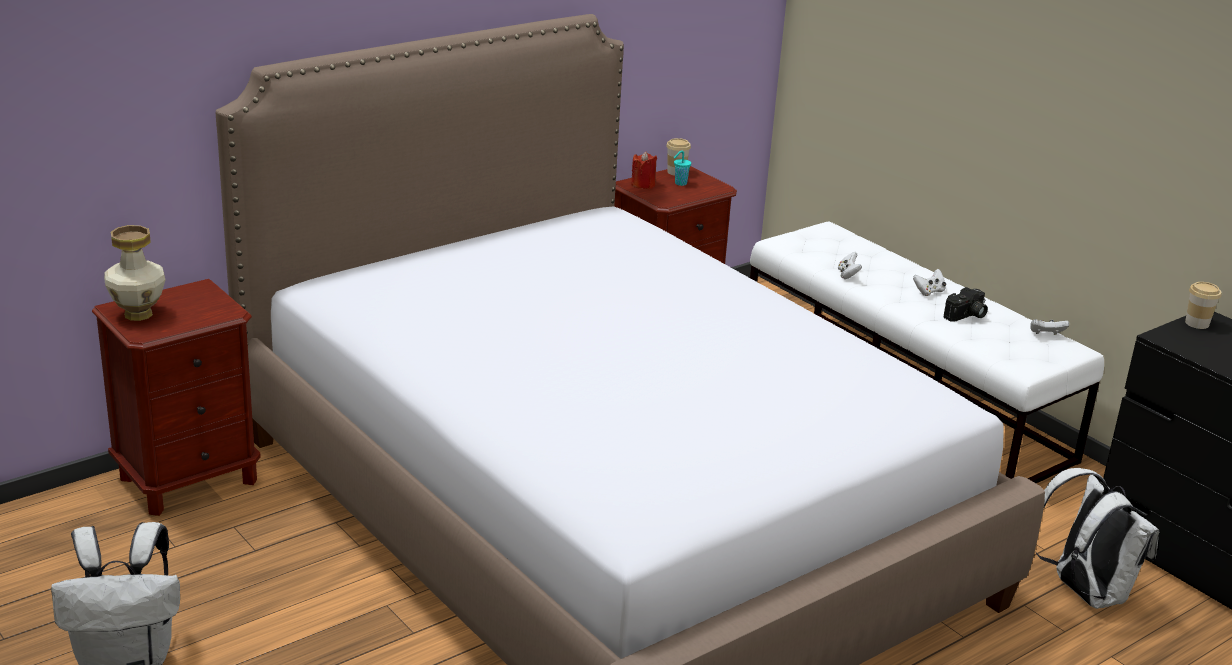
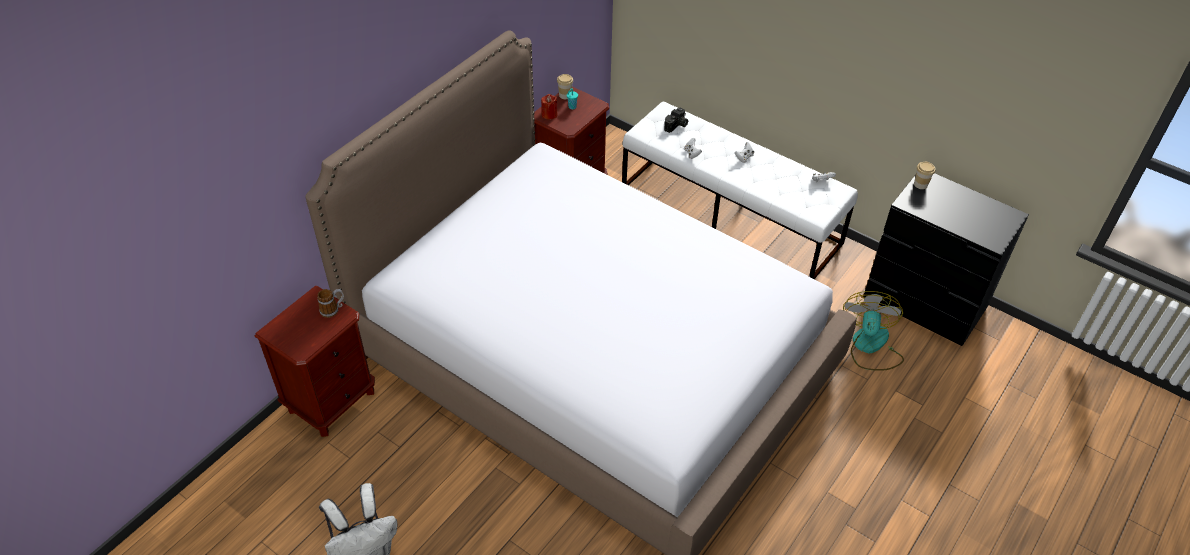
camera: 15 degrees left, 20 degrees up
(139, 314) = (288, 333): vase -> none
(216, 304) = (333, 309): none -> mug
(966, 316) = (772, 175): camera -> camera (676, 126)
(1083, 592) = (870, 347): white backpack -> fan

